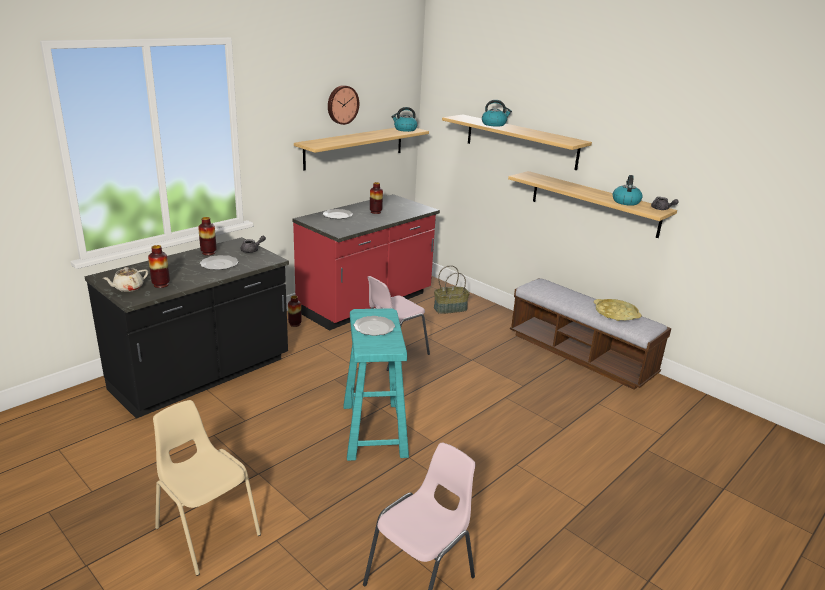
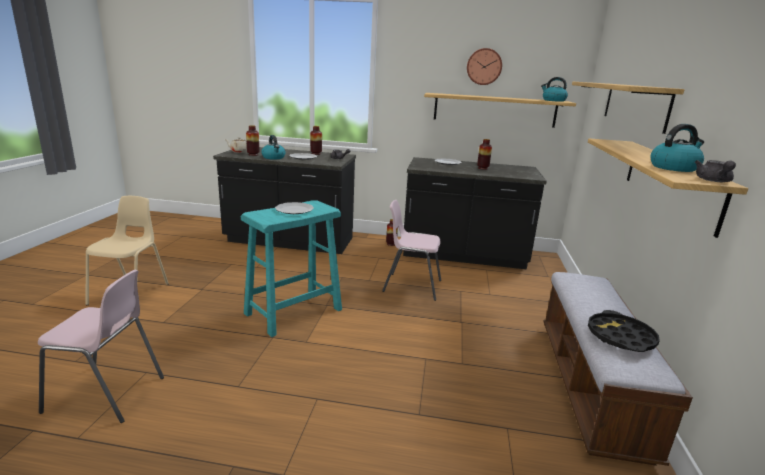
camera: 55 degrees right, 5 degrees down
(366, 304) = (463, 255): red counter -> black counter
(450, 308) = (527, 287): basket -> none
(494, 124) = (608, 83): kettle -> kettle (274, 157)
(616, 313) = (620, 337): yellow tray -> black tray

